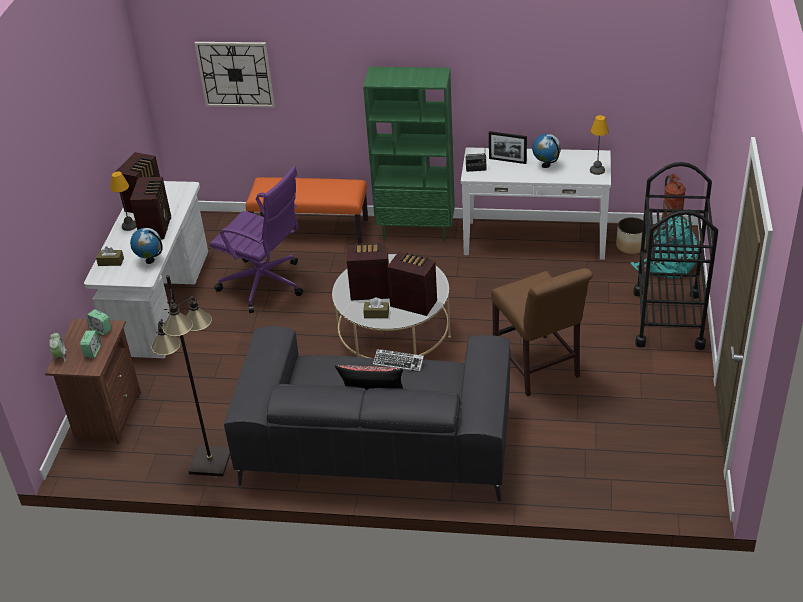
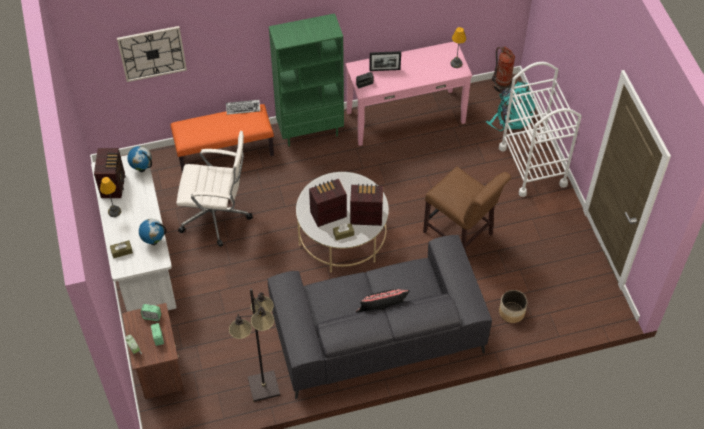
camera: 25 degrees left, 15 degrees up
(156, 227) = (139, 207): radio -> none
(265, 285) = (217, 216): purple office chair -> white office chair
(398, 362) = (381, 272): keyboard -> keyboard (243, 108)
(534, 239) = (405, 117): white console table -> pink console table
(546, 165) = (416, 67): globe -> globe (142, 169)
(630, 246) = (479, 105): planter -> planter (511, 312)
(668, 319) = (532, 166): black cart -> white cart

